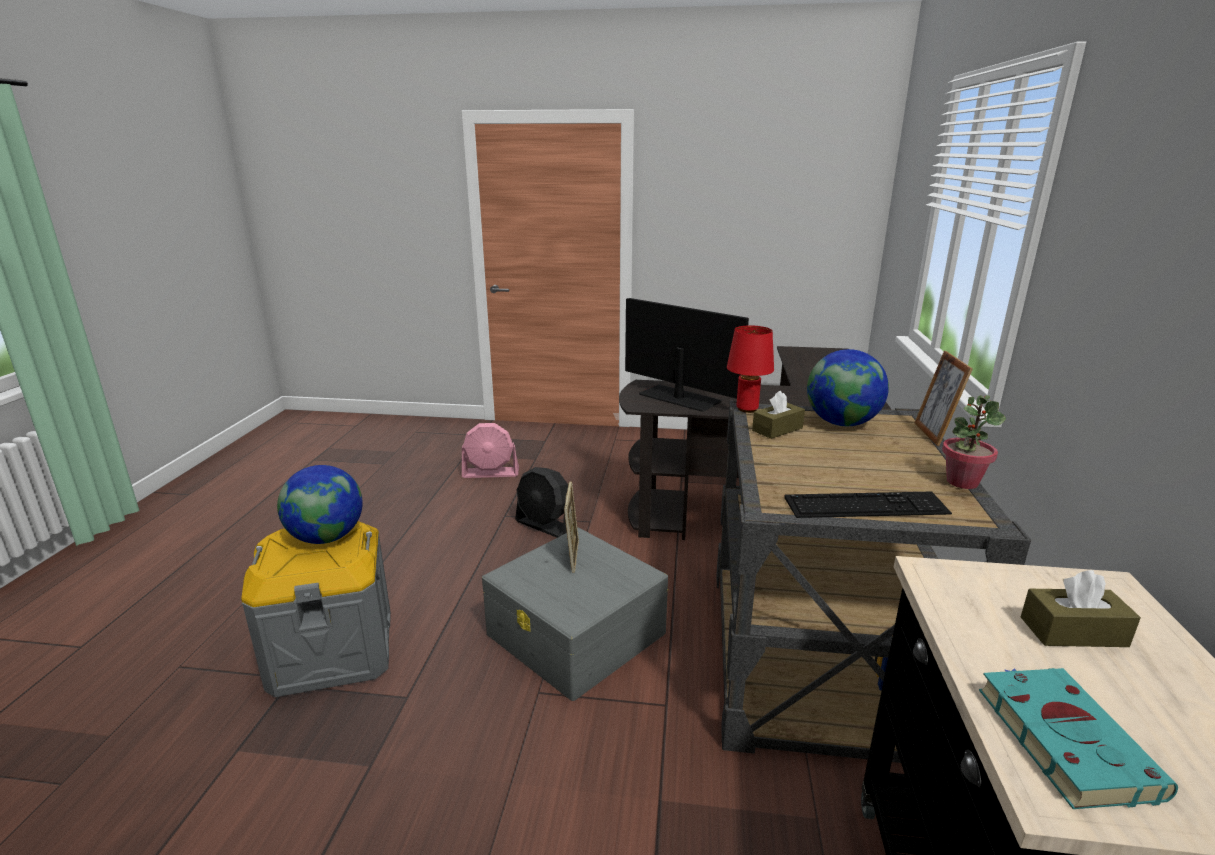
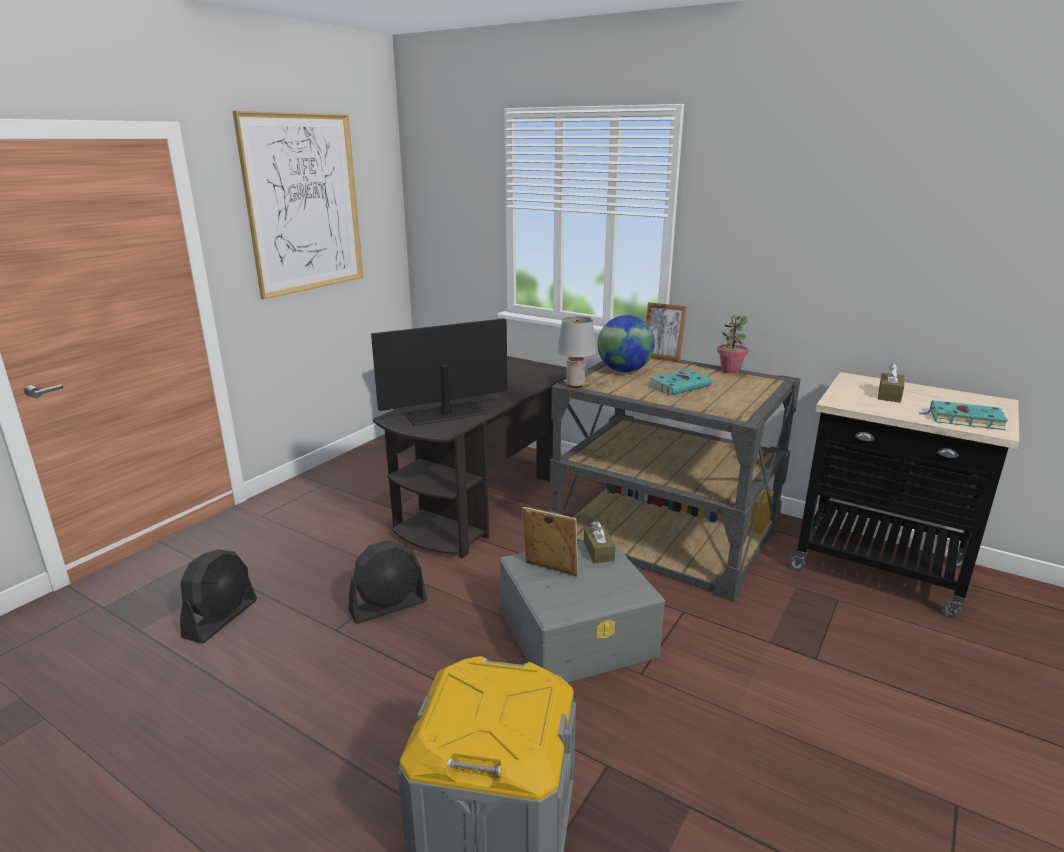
camera: 65 degrees left, 0 degrees up
(327, 537) = (478, 692): globe -> none
(491, 473) = (221, 618): pink fan -> black fan
(745, 185) = (304, 204): none -> picture
(747, 409) = (575, 385): red table lamp -> grey table lamp
(777, 429) = (621, 387): brown tissue box -> brown tissue box (598, 551)
(838, 459) = (680, 386): none -> turquoise book
(866, 505) = (749, 396): keyboard -> none

